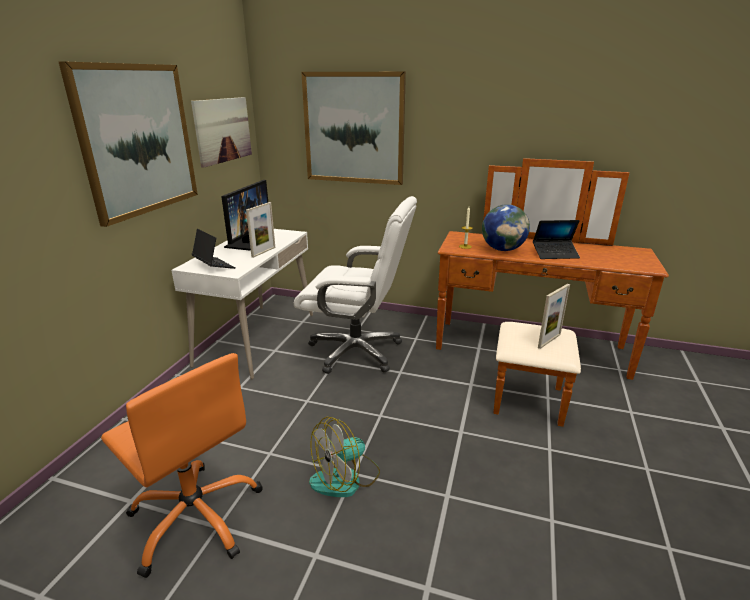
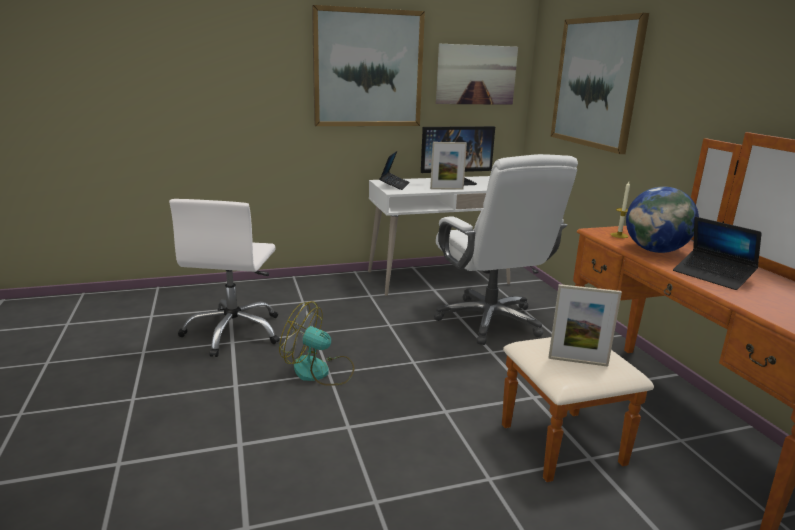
camera: 55 degrees right, 5 degrees down
(196, 517) = (234, 332): orange office chair -> white office chair

